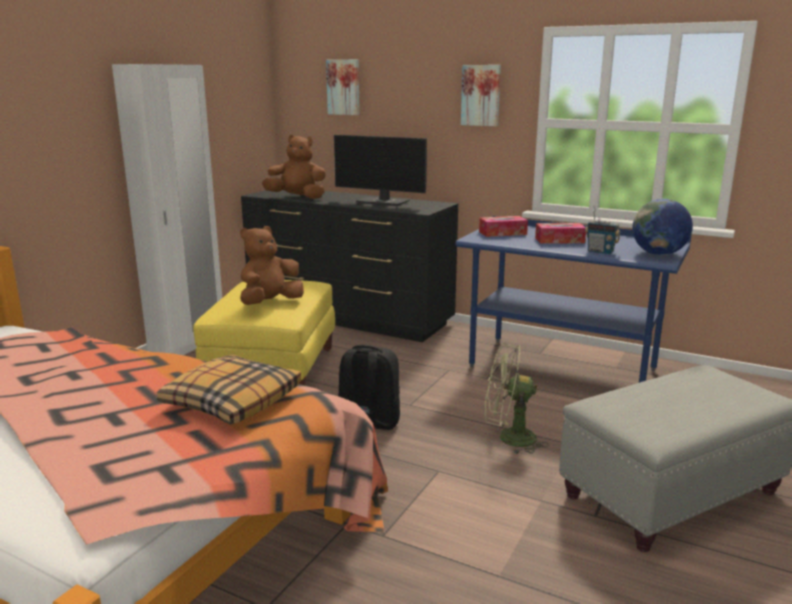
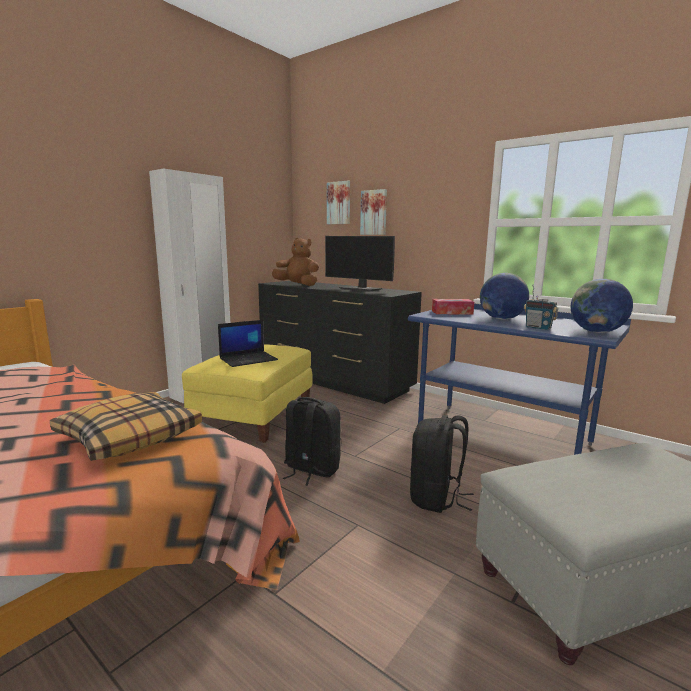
camera: 10 degrees right, 5 degrees down
(270, 303) = (249, 359): brown plush toy -> laptop
(481, 95) = (442, 202): picture -> picture (374, 212)
(508, 438) = (436, 498): green fan -> black backpack
(559, 240) = (501, 319): tissue box -> globe

